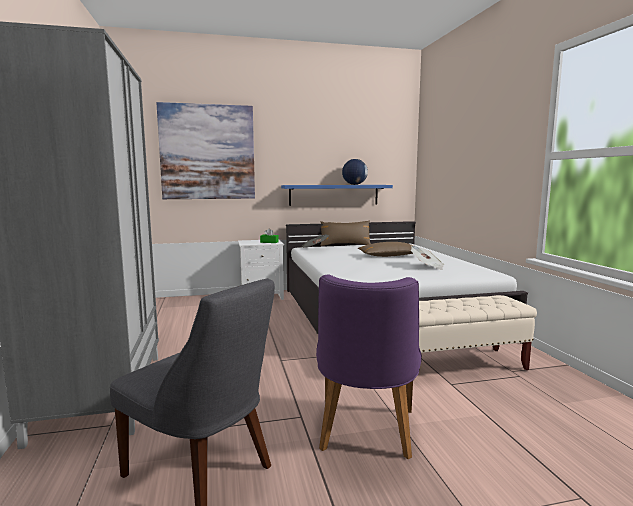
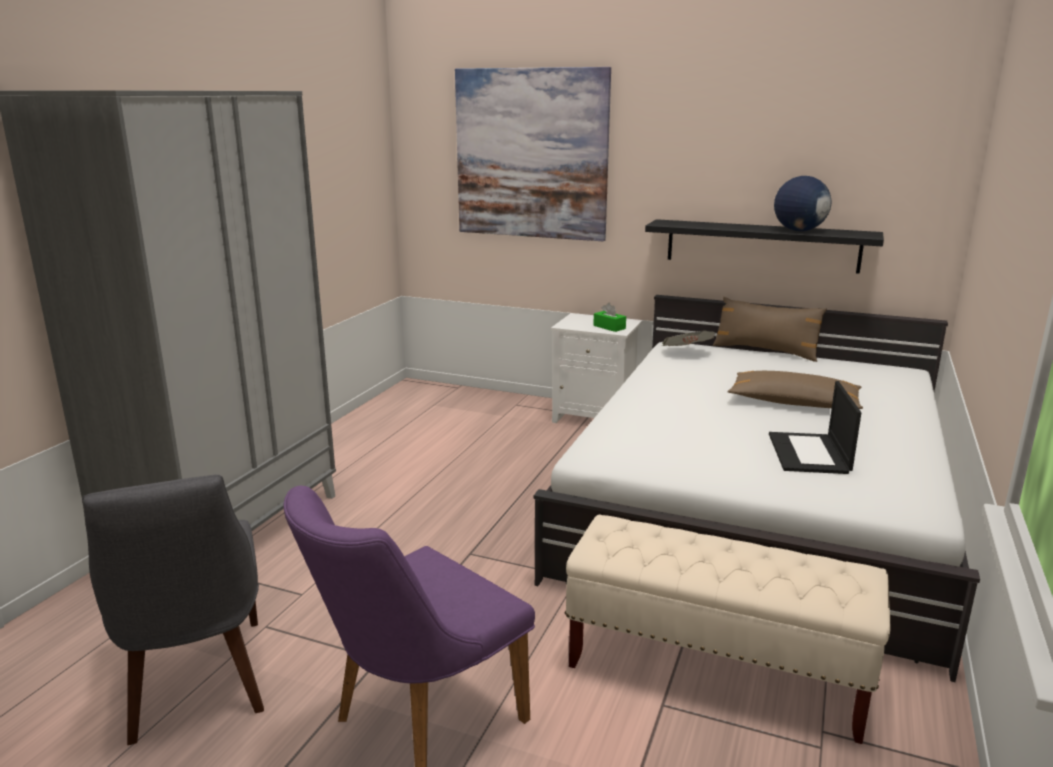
camera: 35 degrees right, 10 degrees up
(334, 195) = (761, 245): blue shelf -> black shelf
(427, 267) = (809, 454): newspaper -> laptop

